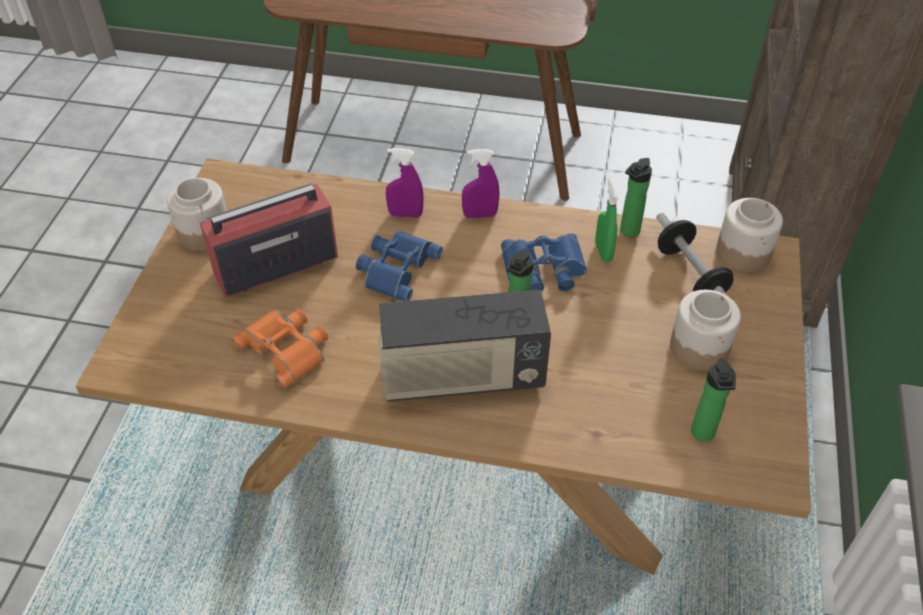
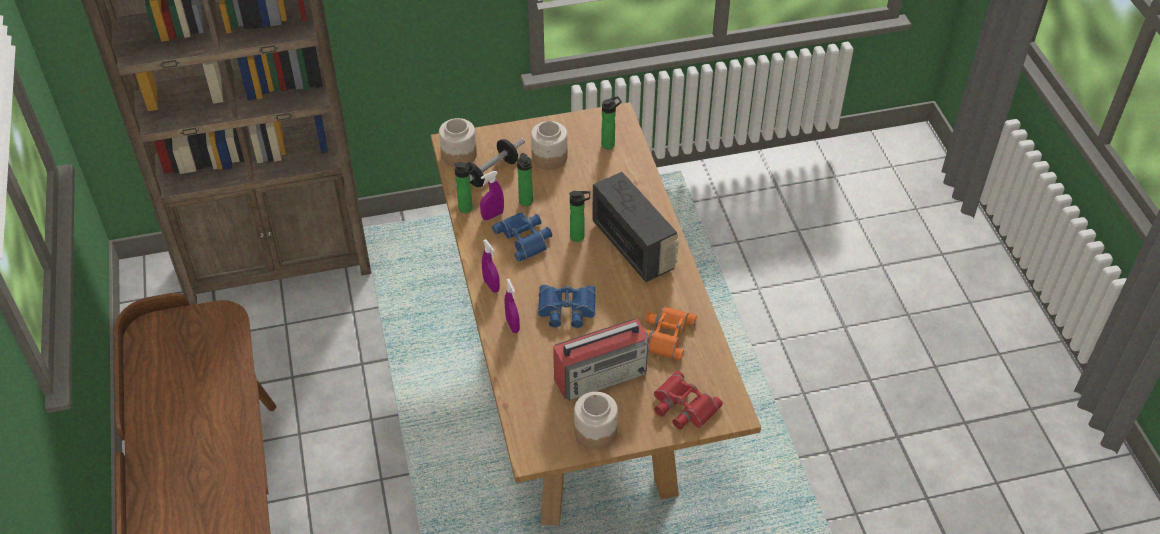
camera: 115 degrees left, 0 degrees up
(169, 320) = (682, 406): none -> red binoculars
(274, 265) = (602, 375): radio -> radio turned 60 degrees counterclockwise
(603, 251) = (492, 215): green spray bottle -> purple spray bottle
(611, 292) = (526, 203): none -> bottle

